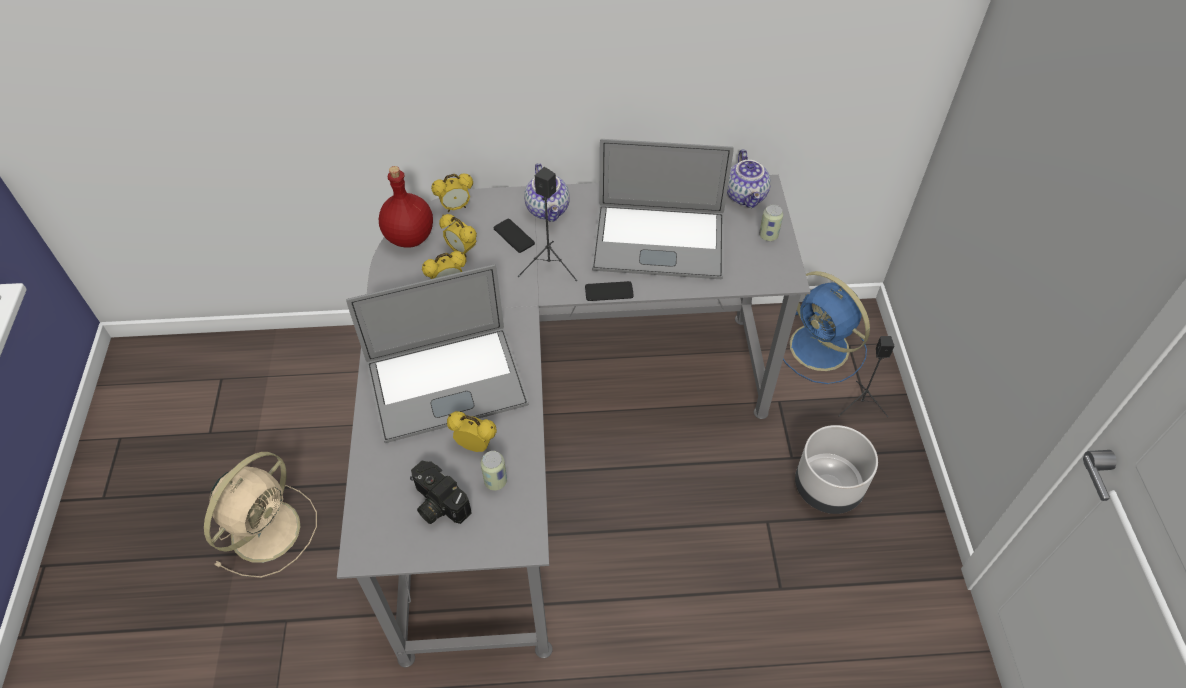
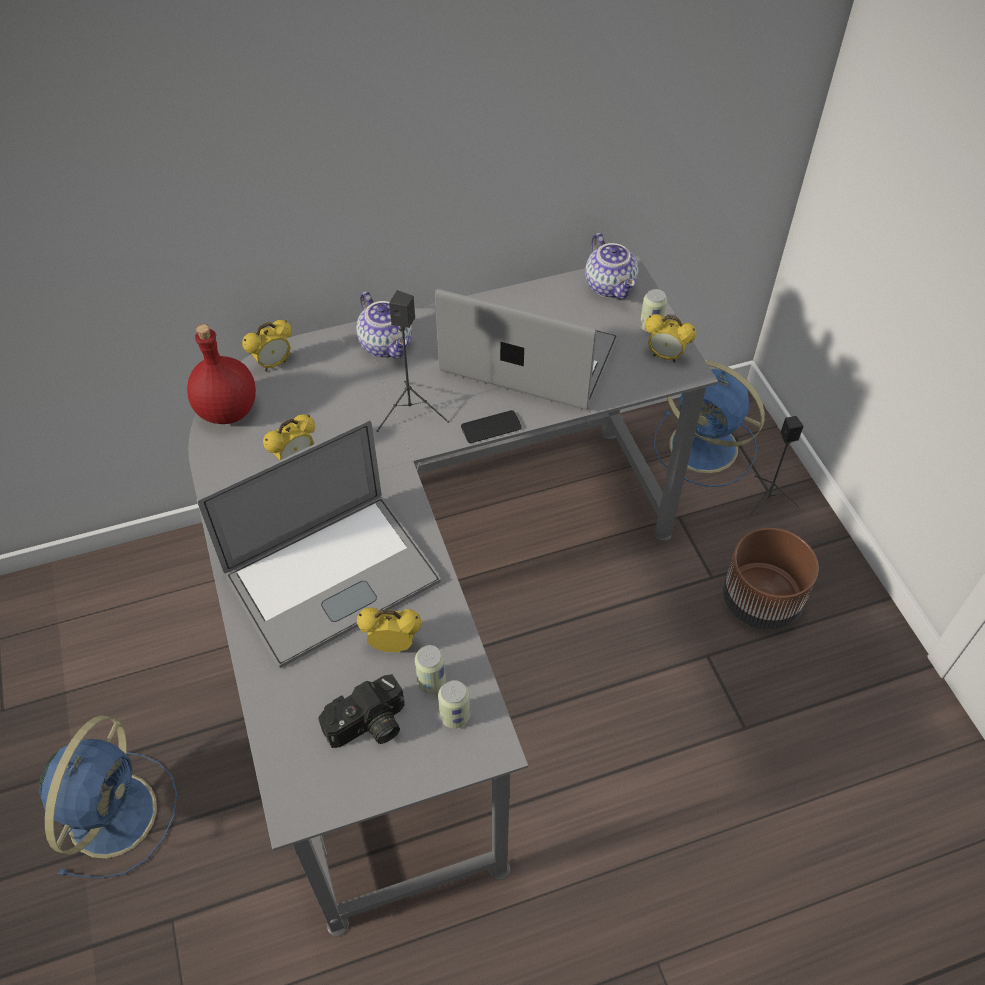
camera: 15 degrees left, 0 degrees up
(268, 528) = (114, 810): beige fan -> blue fan
(436, 504) = (368, 727): camera -> camera turned 60 degrees counterclockwise
(461, 251) = (297, 414): alarm clock -> alarm clock (665, 356)
(504, 512) = (455, 716): none -> can
(514, 236) = (356, 384): phone -> none
(659, 241) = (529, 357): laptop -> laptop turned 150 degrees counterclockwise
(828, 487) = (761, 601): grey planter -> brown planter

